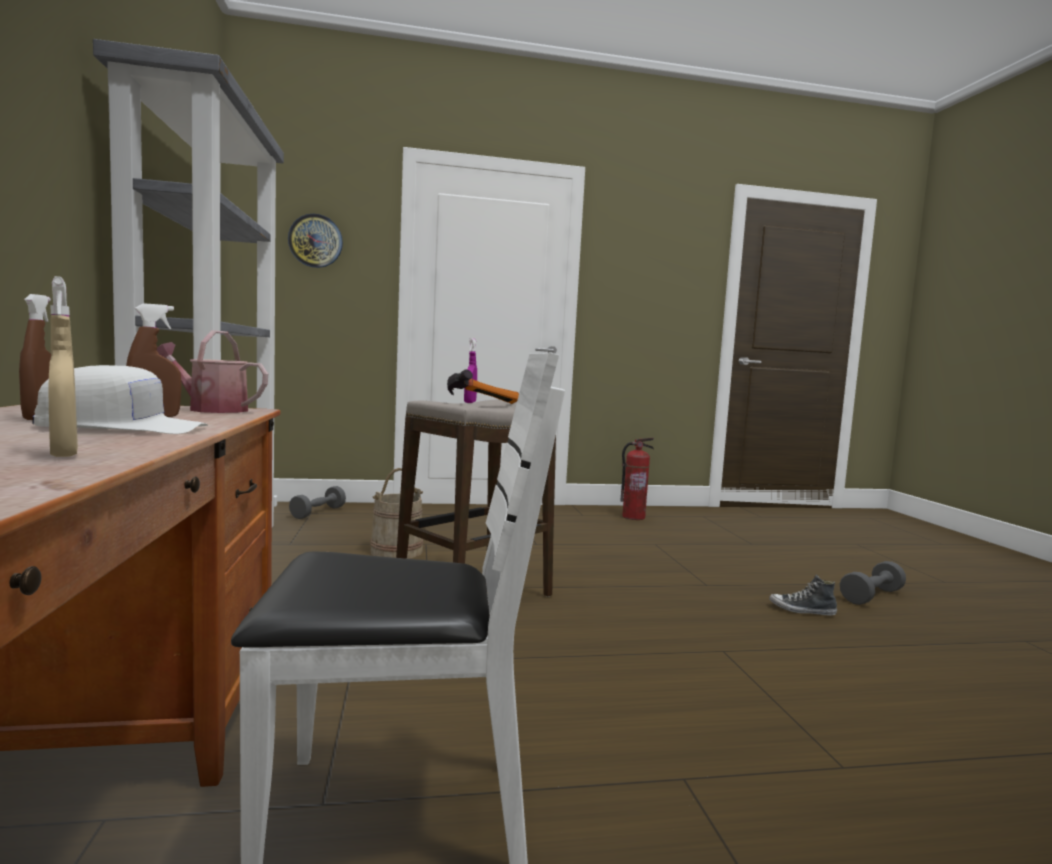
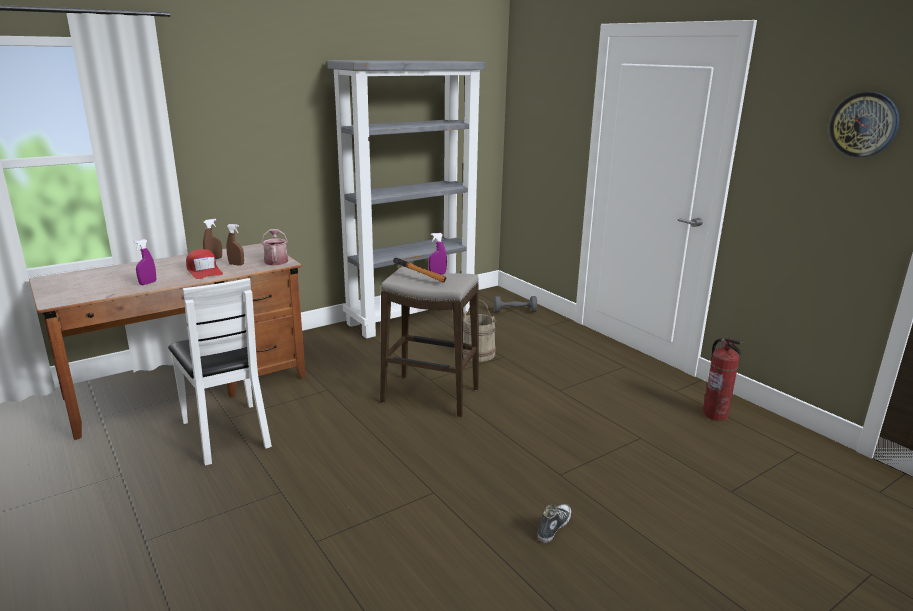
camera: 65 degrees right, 15 degrees up
(64, 454) = (148, 283): beige spray bottle -> purple spray bottle
(123, 427) = (204, 271): white cap -> red cap
(315, 241) = (546, 109): wall clock -> wall clock (864, 124)
(802, 610) = (553, 527): shoe -> shoe turned 45 degrees clockwise
(871, 596) = (647, 572): grey dumbbell -> none

